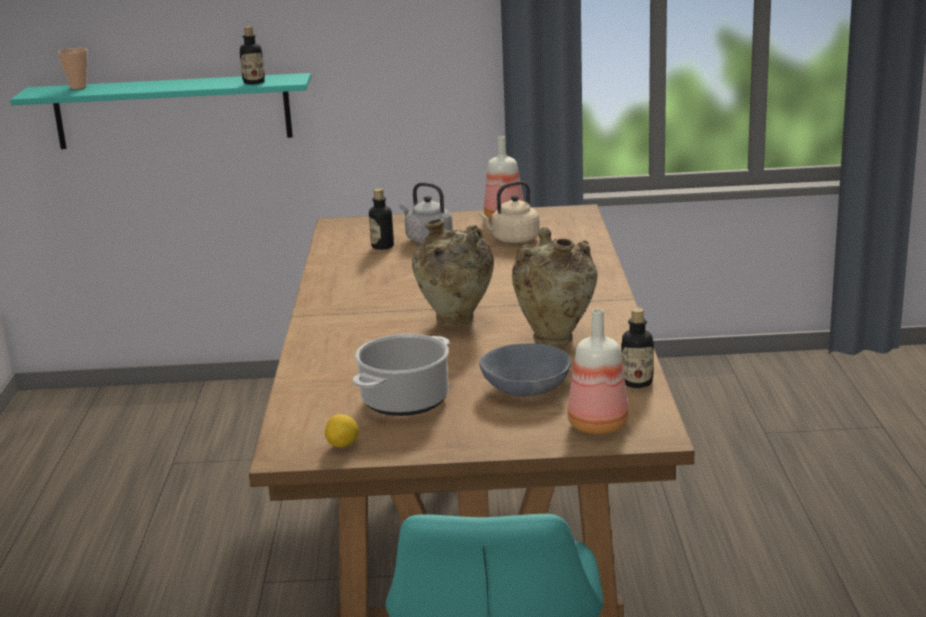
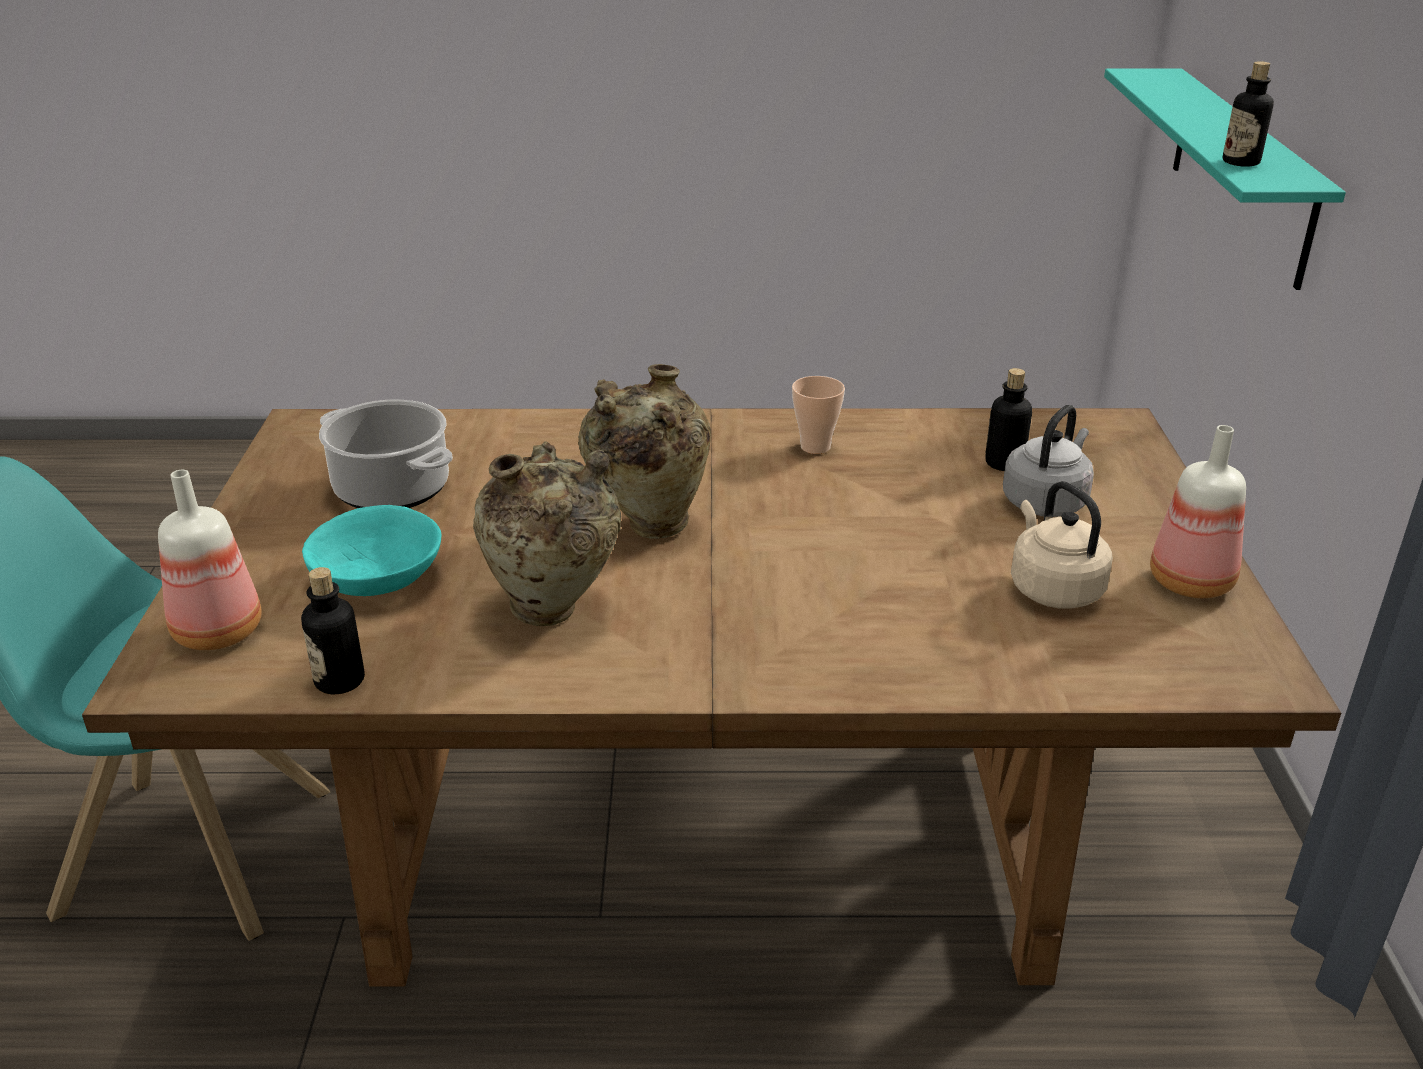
camera: 90 degrees right, 10 degrees up
(78, 87) = (1182, 86): cup -> cup (815, 447)
(343, 445) = (296, 454): lemon -> none
(526, 388) = (380, 578): grey bowl -> turquoise bowl

